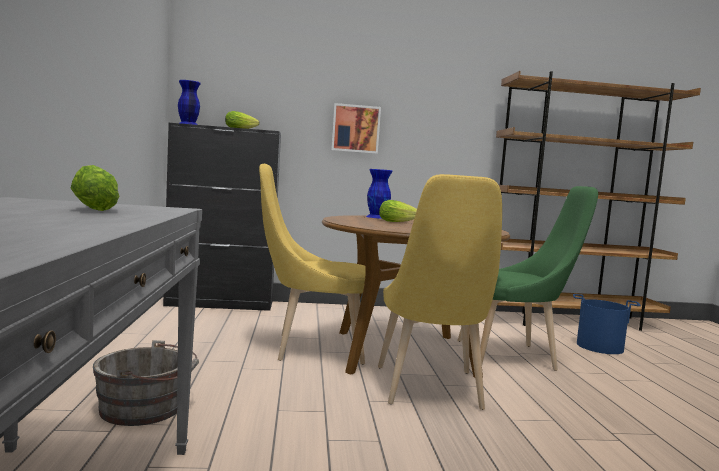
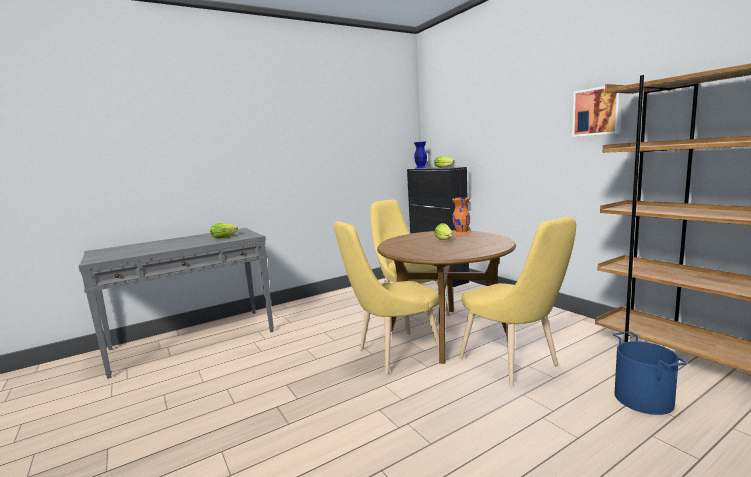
camera: 65 degrees right, 5 degrees up
(146, 408) = (299, 314): grey bucket -> none
(355, 129) = (512, 157): picture -> picture (597, 111)
(377, 217) = (462, 233): blue vase -> orange vase
(512, 356) = (513, 364): green chair -> yellow chair

